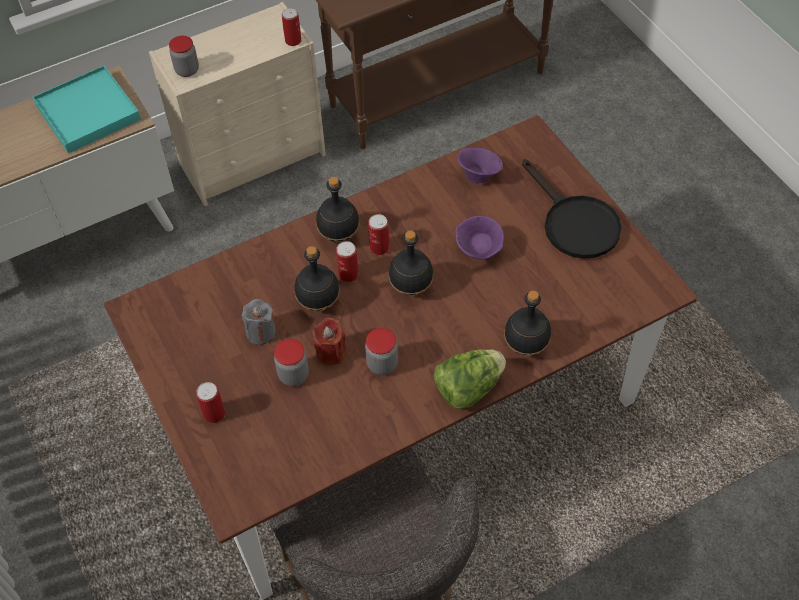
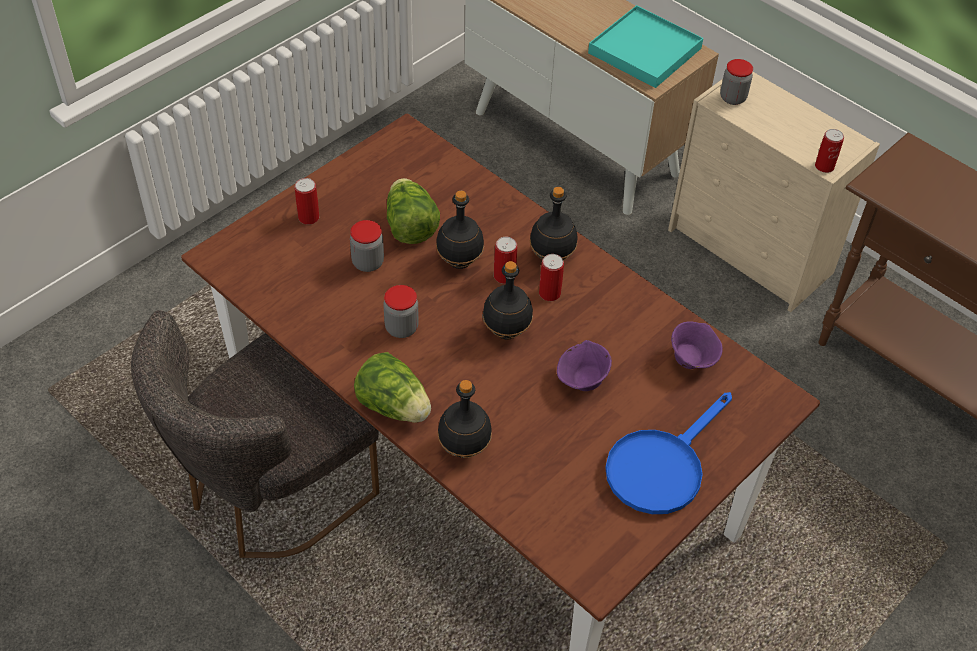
camera: 70 degrees right, 5 degrees down
(261, 332) = (410, 227): grey candle -> lettuce
(331, 352) = (403, 284): red candle -> none
(574, 223) = (661, 466): black frying pan -> blue frying pan

